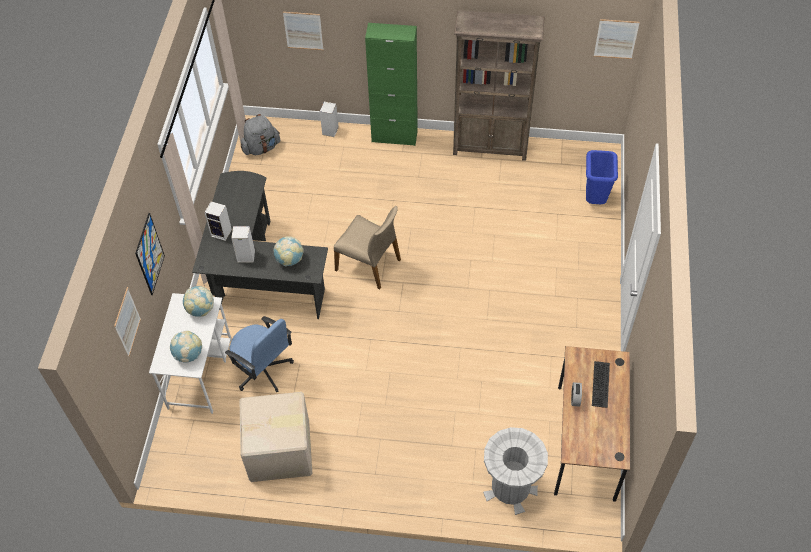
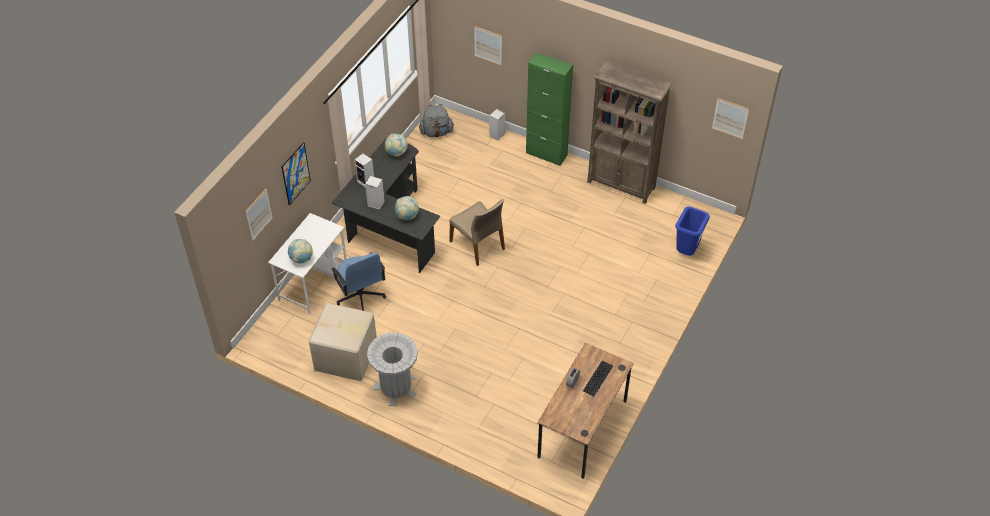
camera: 20 degrees right, 5 degrees down
(200, 309) = (324, 230): globe -> globe (396, 153)
(510, 488) = (506, 441): grey trash can -> grey trash can (396, 387)

